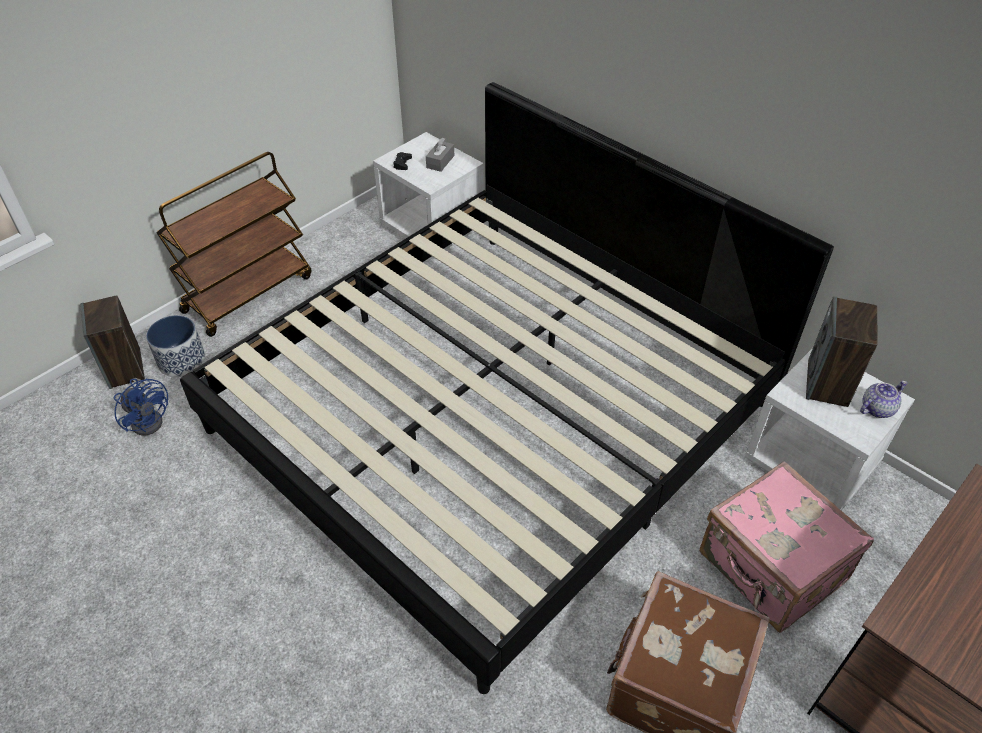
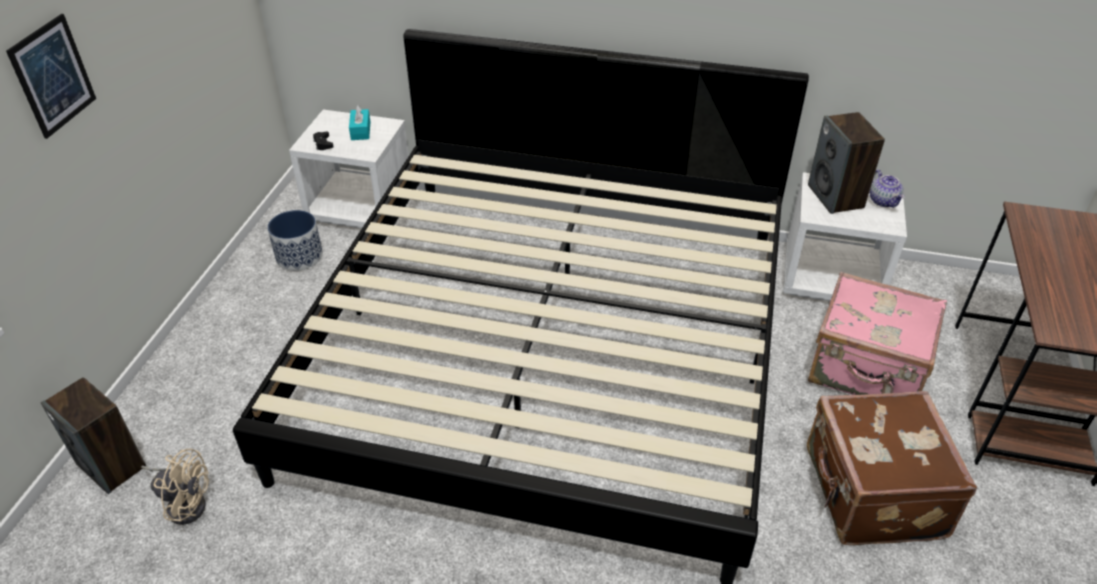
camera: 30 degrees left, 5 degrees down
(145, 56) = (53, 76): none -> picture
(149, 419) = (185, 503): blue fan -> beige fan
(182, 361) = (179, 429): planter -> planter (300, 257)
(248, 293) = (205, 334): brown cart -> none
(440, 161) = (360, 131): grey tissue box -> turquoise tissue box
(877, 408) = (883, 201): teapot -> teapot turned 135 degrees clockwise

